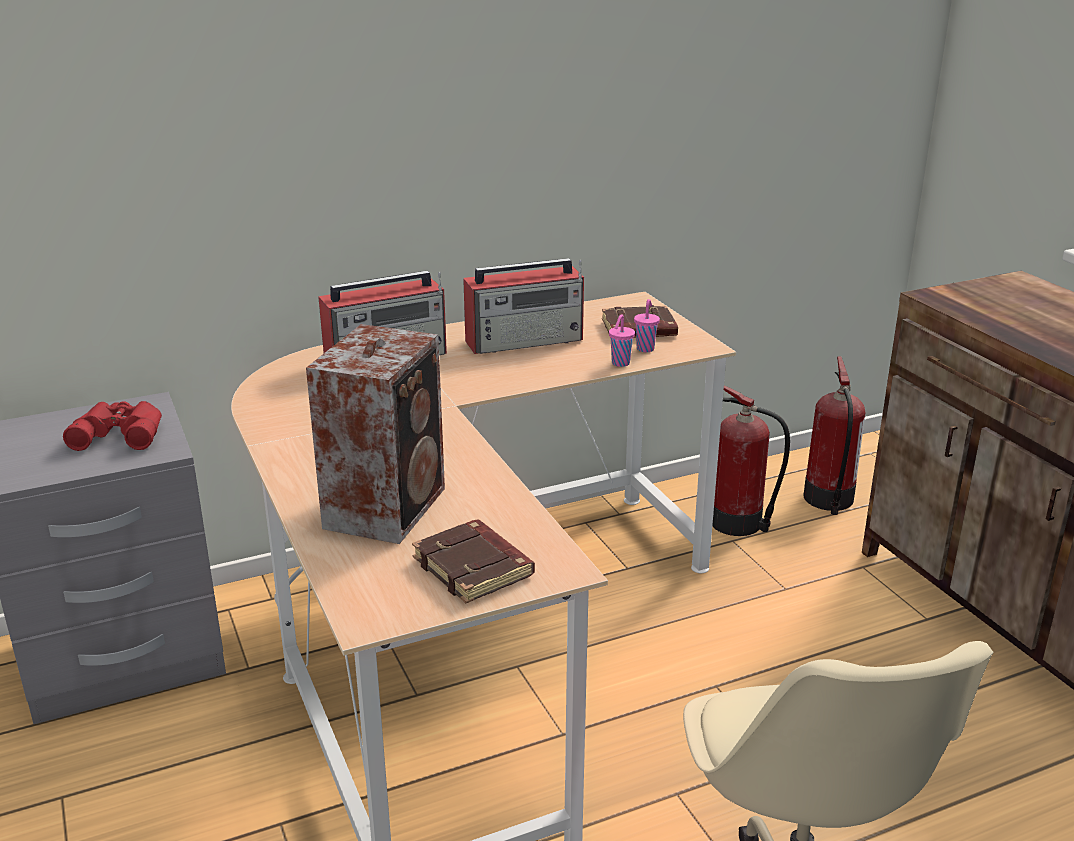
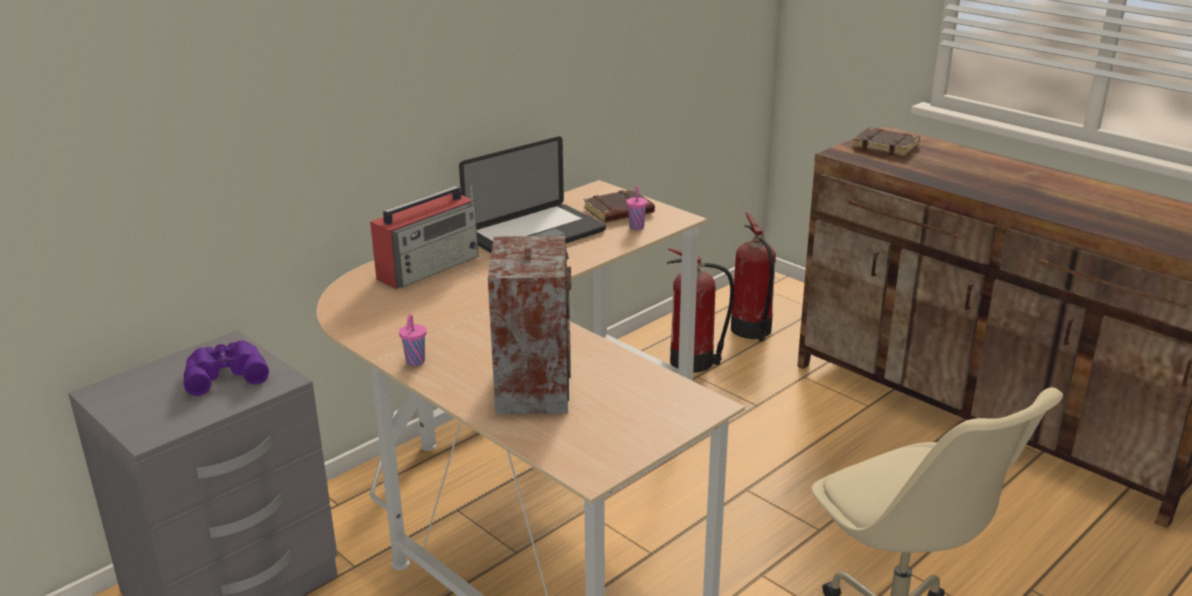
camera: 20 degrees left, 0 degrees up
(120, 432) = (225, 373): red binoculars -> purple binoculars
(475, 568) = (641, 418): brown book -> brown book (886, 146)
(526, 341) = (535, 235): radio -> laptop
(620, 364) = (626, 242): pink cup -> pink cup (415, 362)

